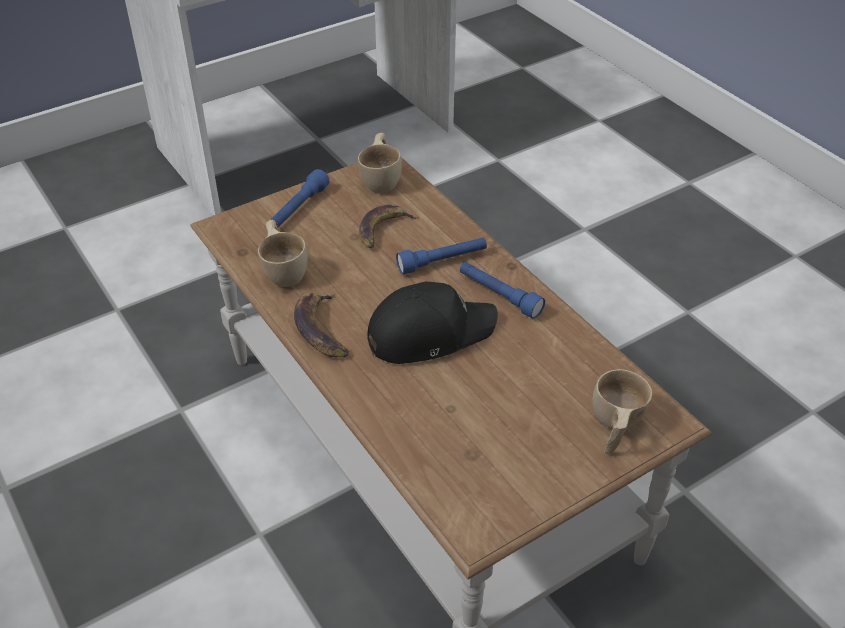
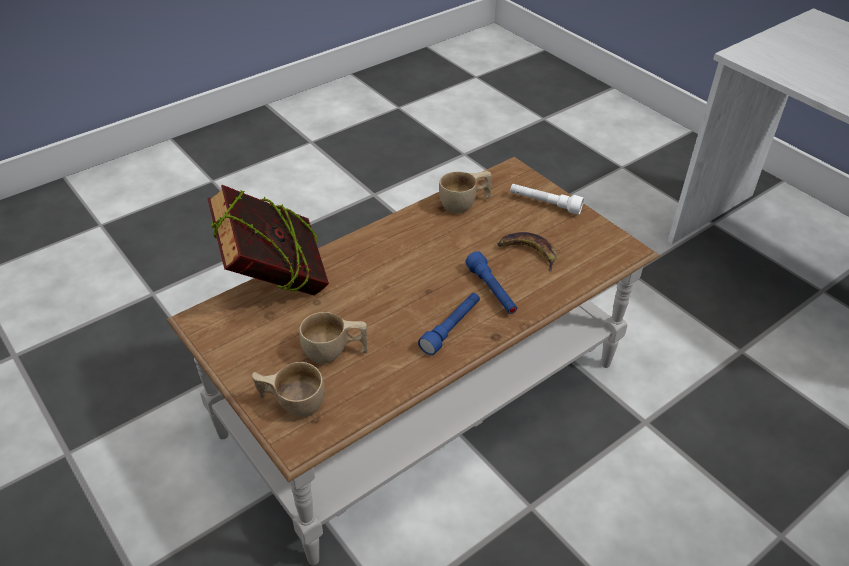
camera: 85 degrees right, 0 degrees up
(299, 208) = (544, 204): blue flashlight -> white flashlight
(321, 330) = (398, 229): banana -> none
(382, 179) = (603, 247): beige cup -> beige cup (335, 353)
(414, 450) = (276, 284): none -> book
(429, 333) = (399, 286): black cap -> none

